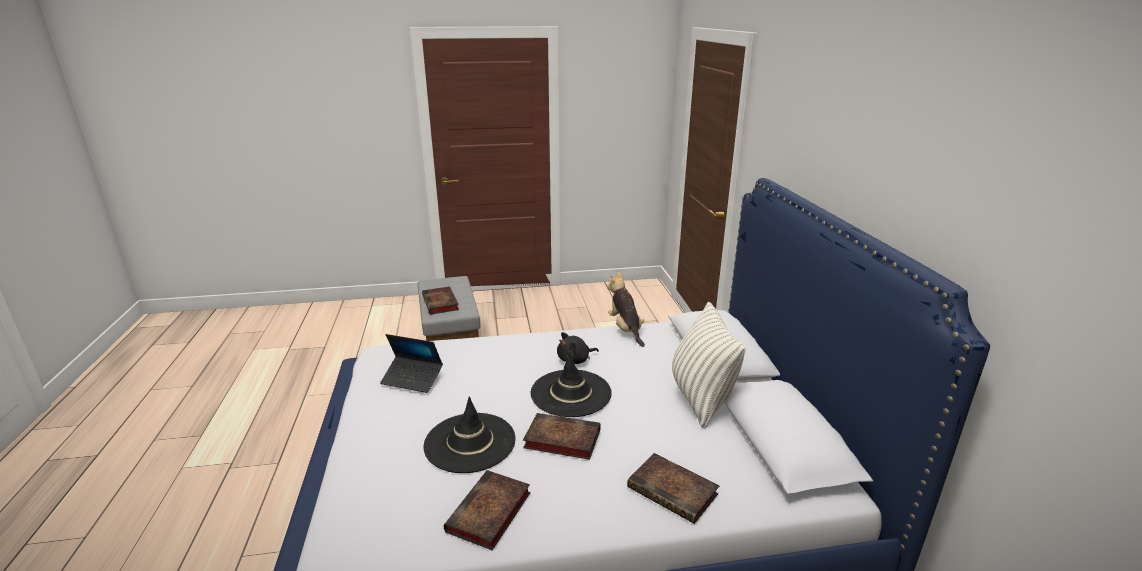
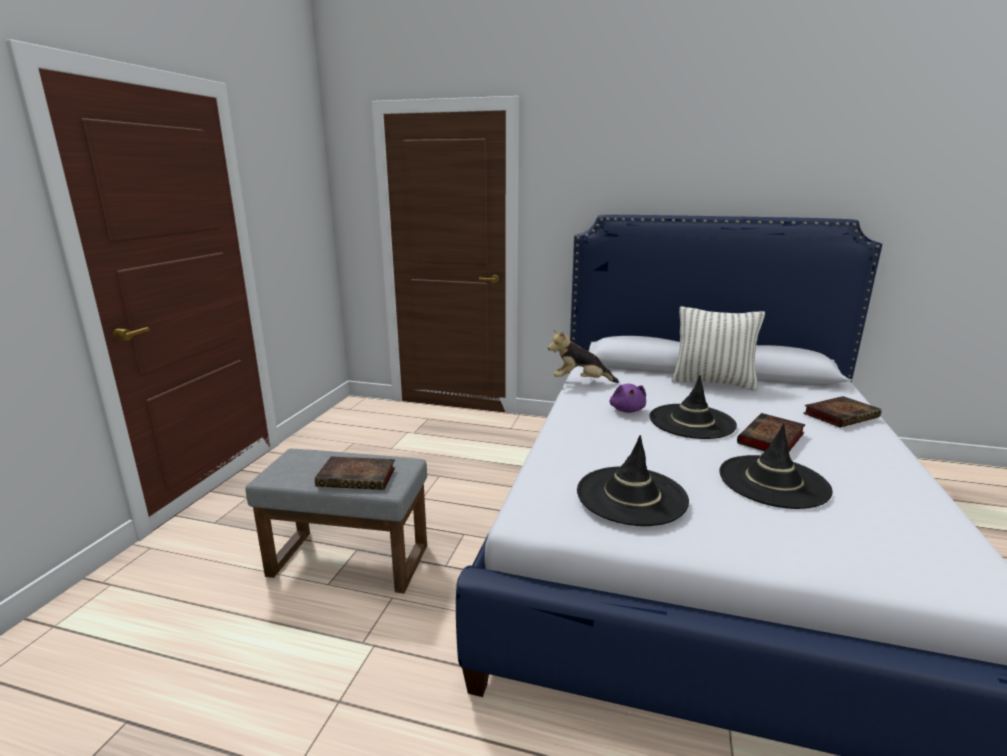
camera: 65 degrees left, 5 degrees down
(412, 379) = (631, 496): laptop -> black hat
(488, 514) = (893, 489): book -> none
(575, 360) = (627, 410): black plush toy -> purple plush toy

